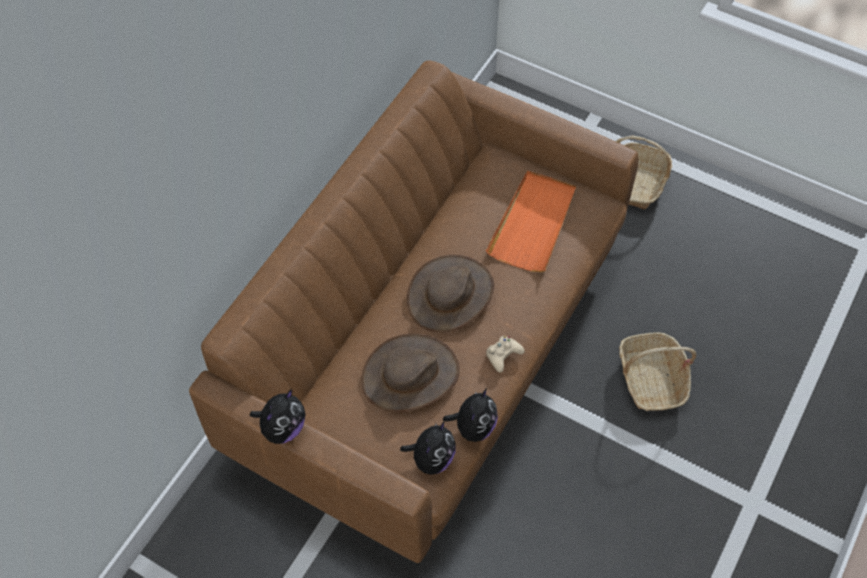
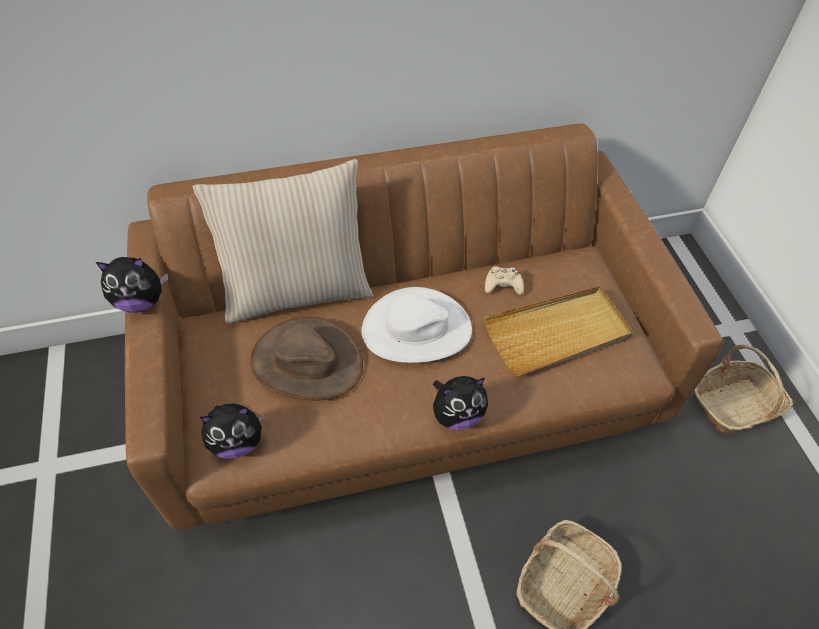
camera: 45 degrees right, 5 degrees down
(341, 337) = (297, 291): none -> beige pillow
(450, 295) = (416, 330): brown hat -> white hat
(473, 427) = (302, 450): plush toy -> plush toy (457, 415)
(503, 355) = (398, 414): beige game controller -> beige game controller (503, 284)
(533, 223) = (557, 333): orange tray -> beige tray

